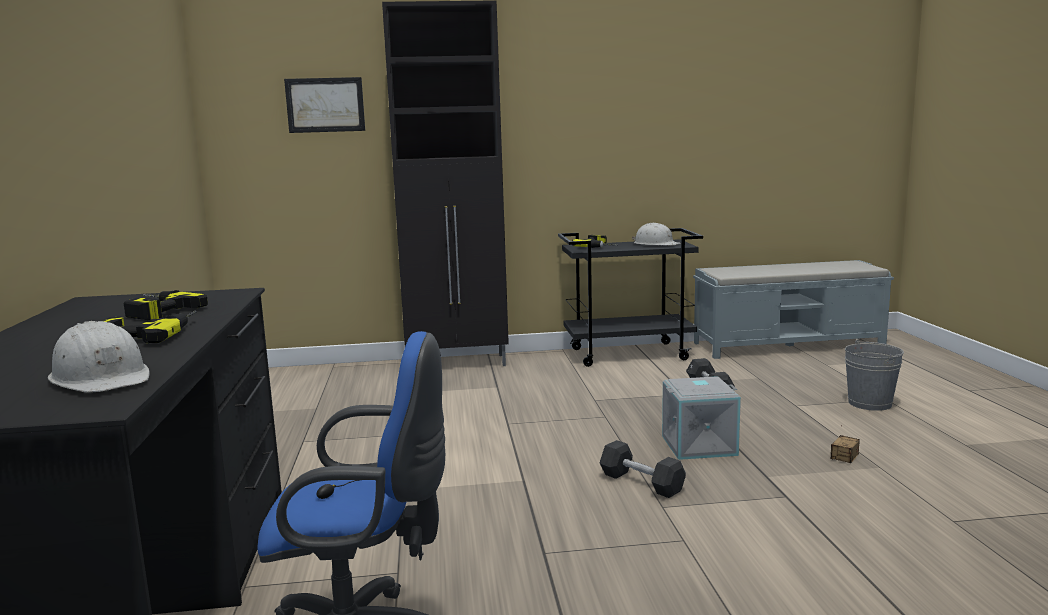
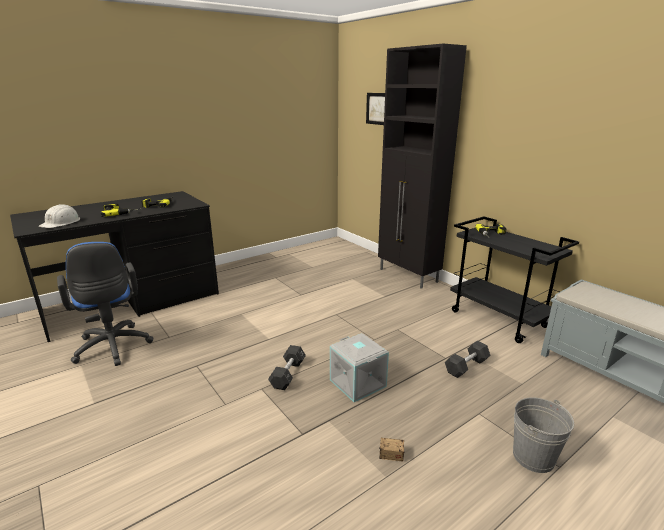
camera: 60 degrees right, 10 degrees up
(655, 244) = (532, 247): white hard hat -> none

